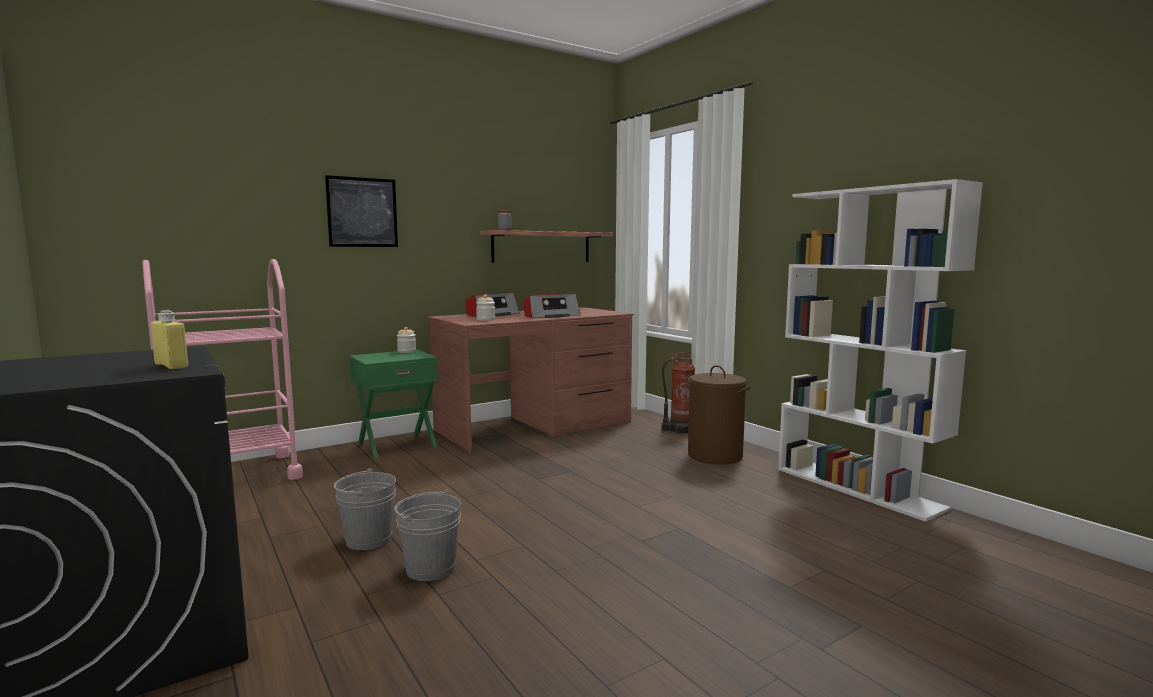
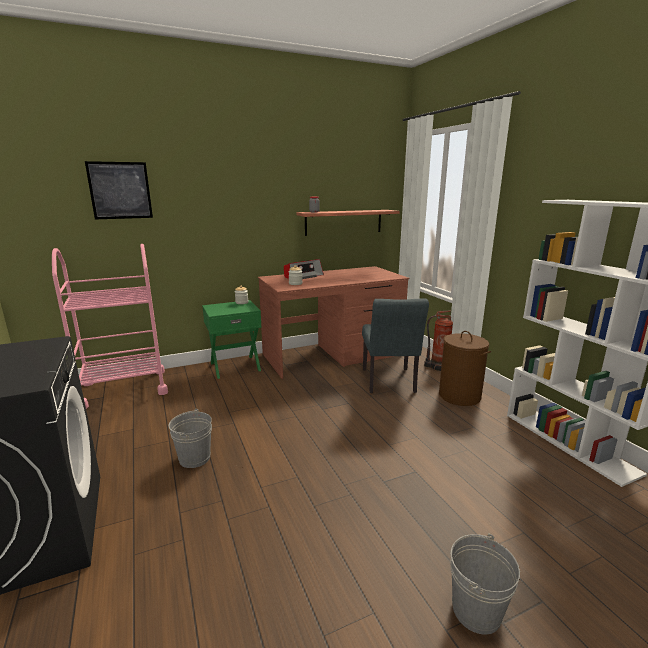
camera: 10 degrees right, 10 degrees up
(171, 366) = (23, 372): yellow bottle -> none
(362, 212) = (208, 202): picture -> picture (120, 190)
(430, 568) = (228, 492): grey bucket -> grey bucket (476, 610)
(551, 316) = (345, 279): radio -> none
(620, 448) = (389, 383): none -> grey chair

